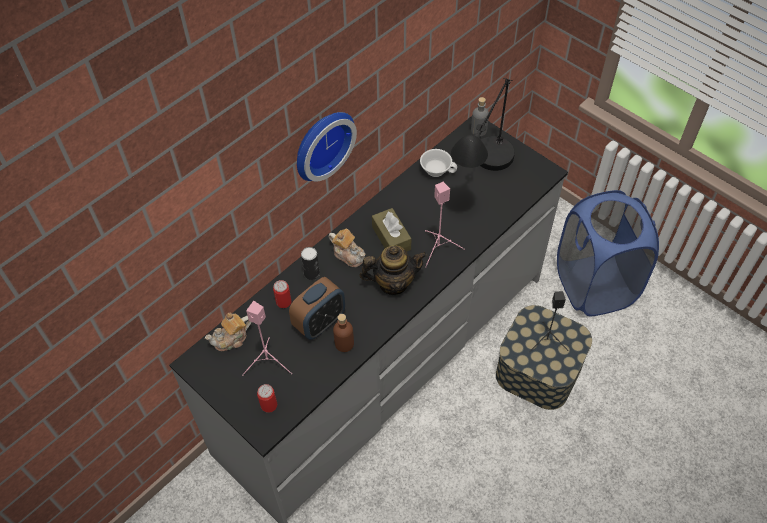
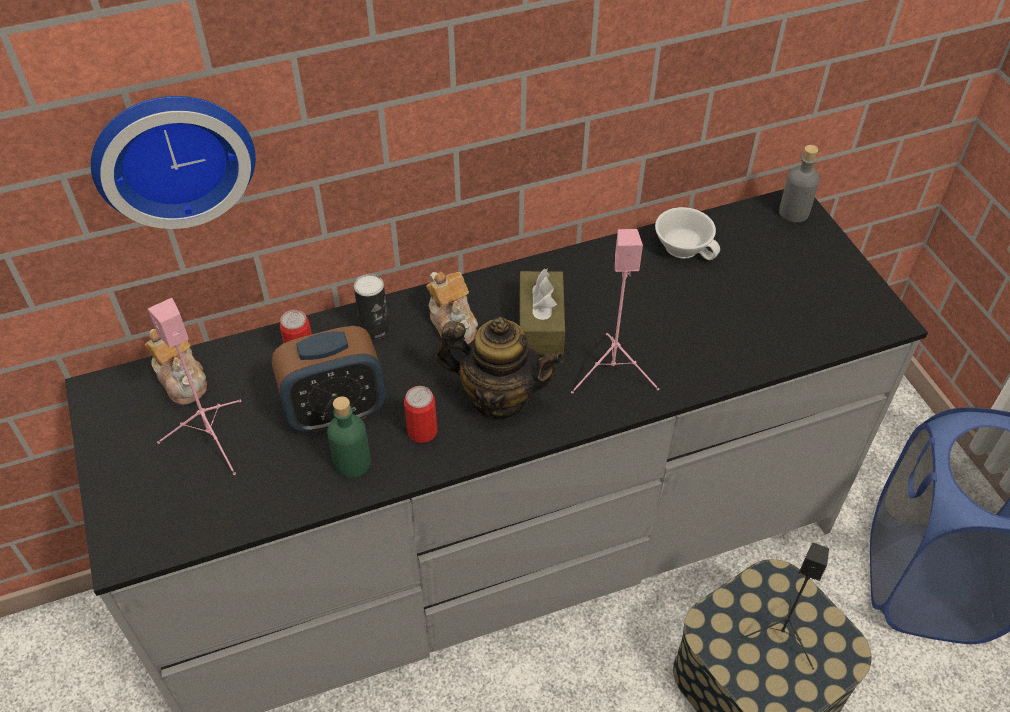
camera: 25 degrees right, 5 degrees down
(231, 339) = (182, 379): teapot -> teapot turned 120 degrees counterclockwise
(269, 405) = (163, 510): can -> can (422, 431)
(321, 143) = (444, 86): wall clock -> wall clock (173, 155)
(344, 343) = (352, 462): brown bottle -> green bottle
(481, 180) = (753, 290): black table lamp -> none

